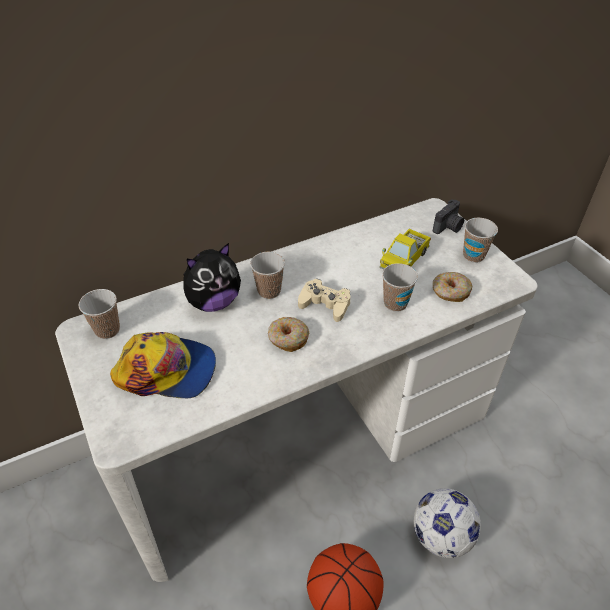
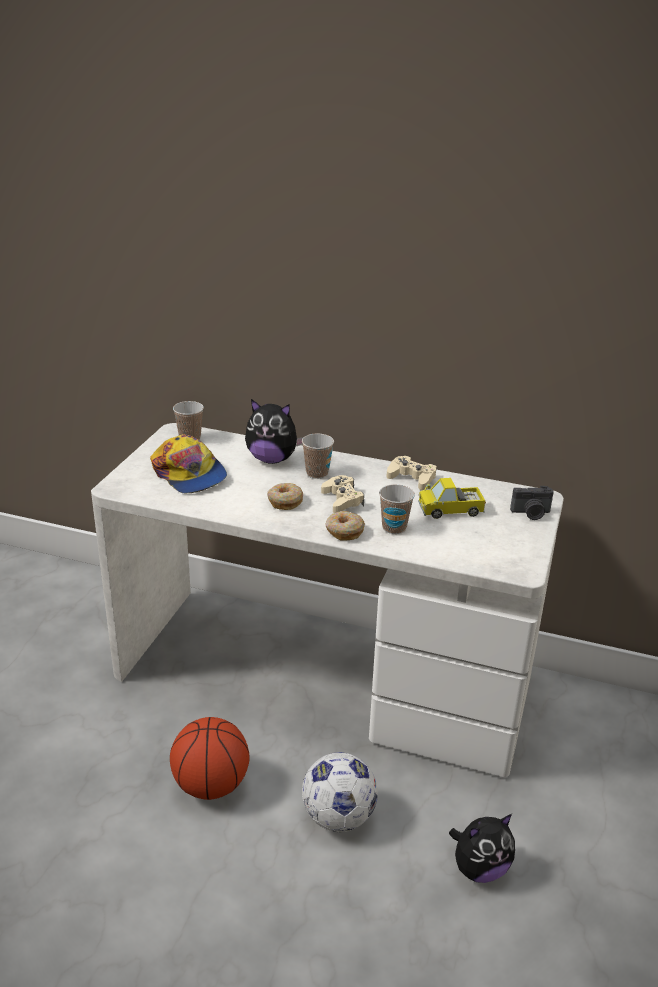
camera: 45 degrees right, 15 degrees down
(339, 248) = (412, 478): none -> beige game controller
(450, 292) = (451, 546): donut -> donut (344, 531)
(473, 256) = (517, 539): cup -> none
(541, 491) = (479, 868): none -> plush toy

